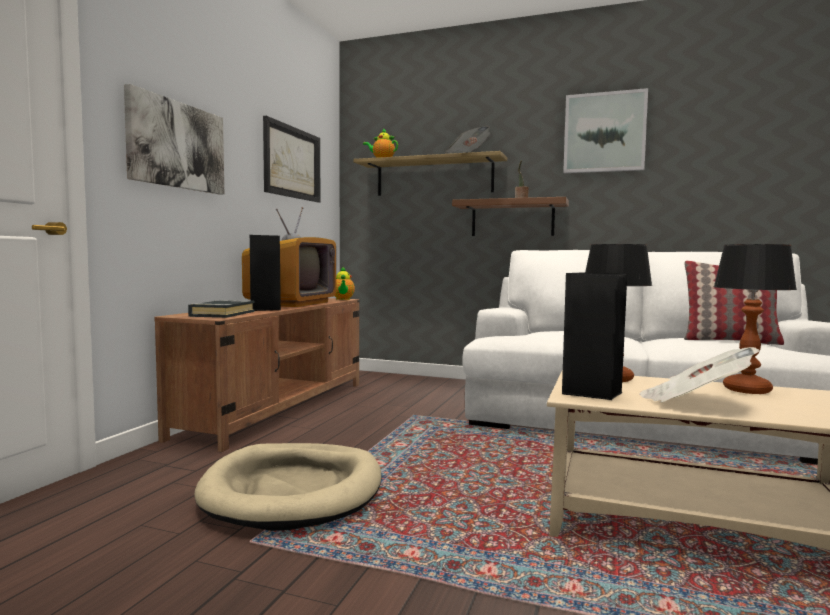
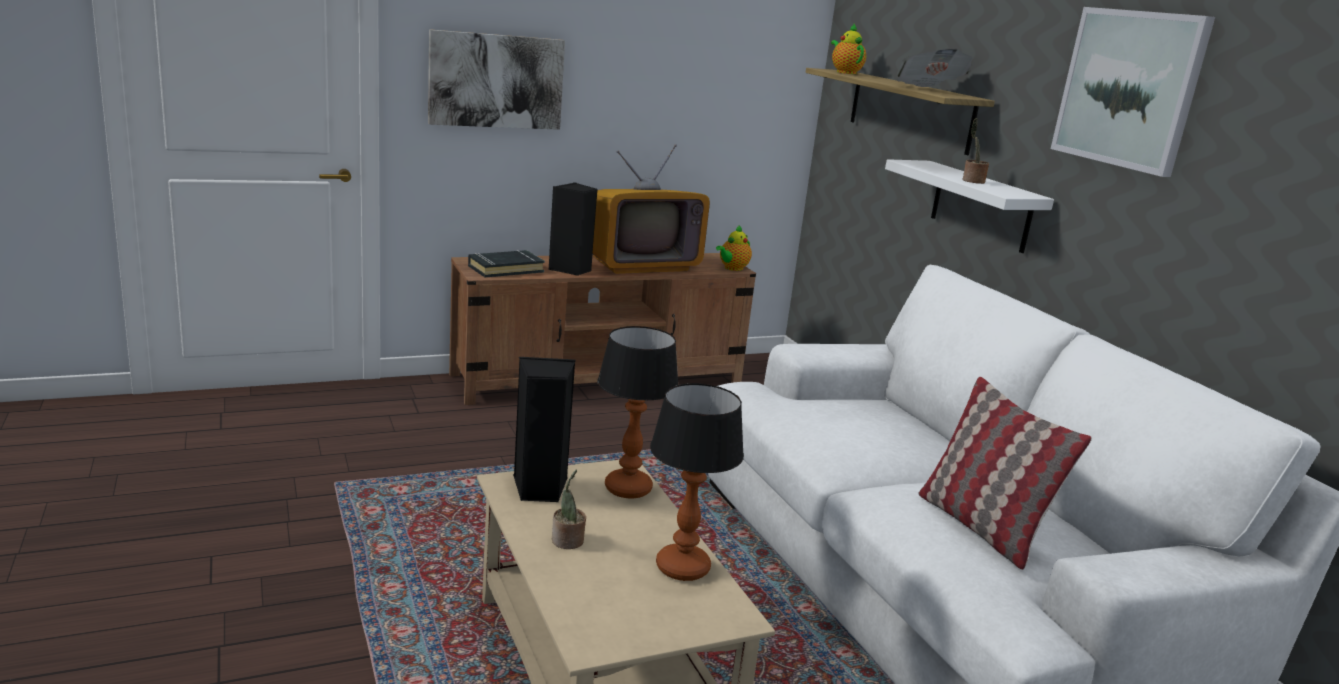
camera: 45 degrees right, 15 degrees up
(292, 163) = (703, 75): picture -> none
(294, 491) = (432, 463): beige dog bed -> none
(512, 218) = (981, 206): brown shelf -> white shelf
(693, 402) = (567, 542): newspaper -> potted plant

